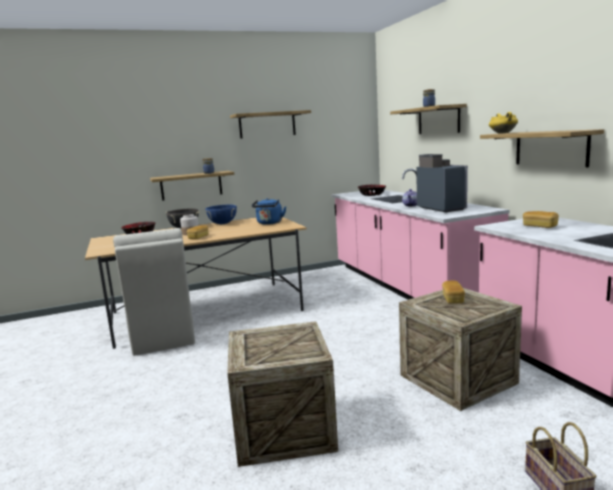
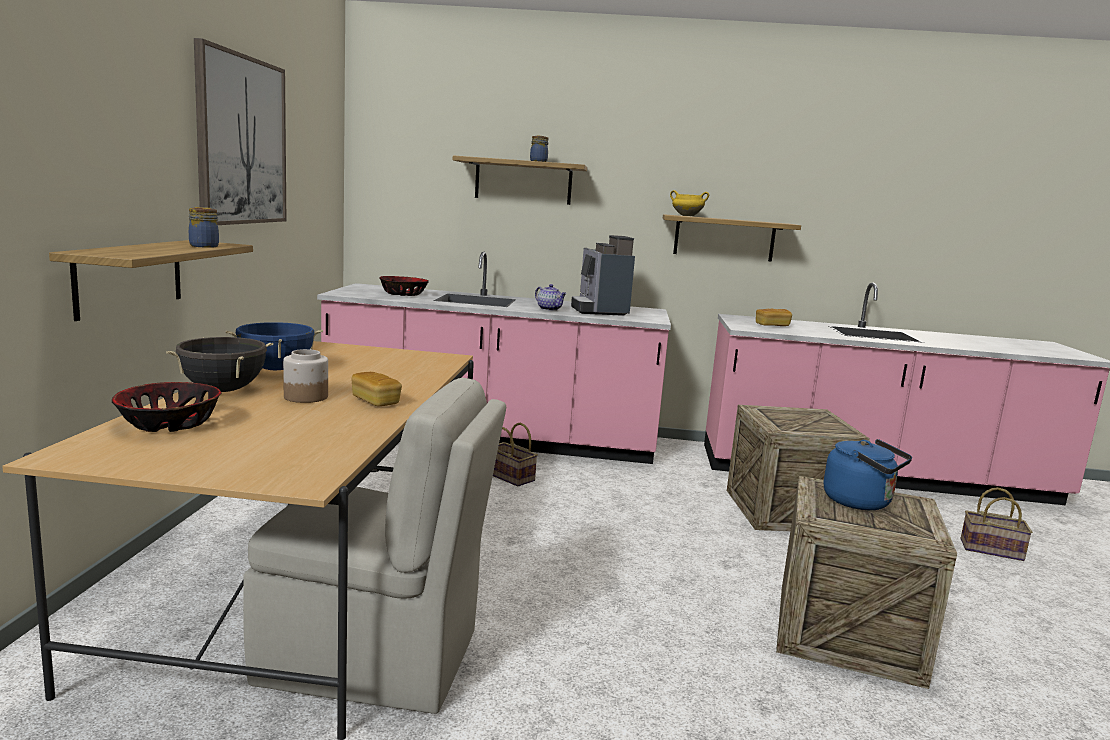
camera: 65 degrees left, 0 degrees up
(267, 125) = (242, 141): shelf -> picture
(269, 223) = (376, 356): blue kettle -> blue kettle (861, 503)
(359, 305) = (511, 477): none -> basket
(442, 208) = (599, 310): coffee machine -> coffee machine turned 105 degrees counterclockwise
(453, 299) = (784, 417): bread -> none

